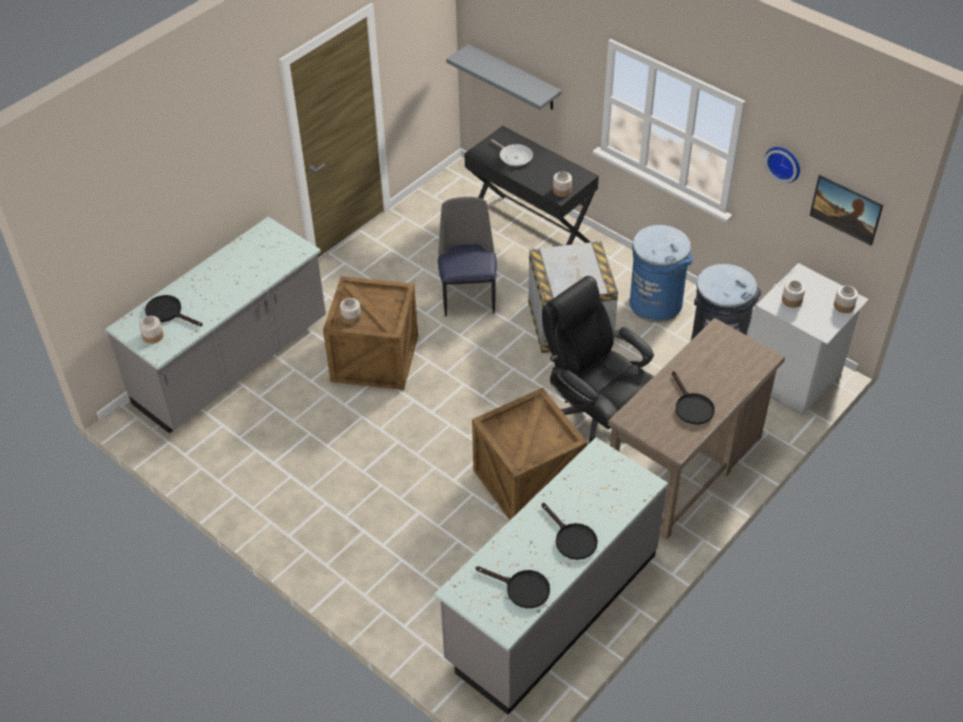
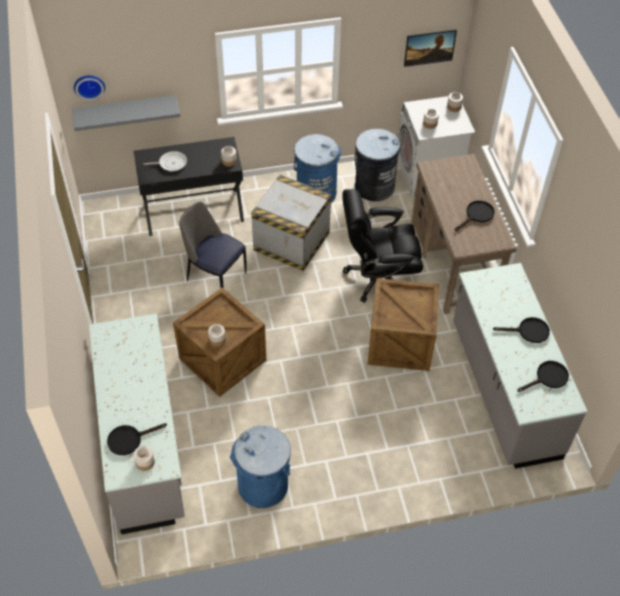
camera: 55 degrees left, 5 degrees up
(258, 471) = (263, 486): none -> blue trash can
(691, 406) = (477, 215): black frying pan -> black frying pan turned 60 degrees counterclockwise
(784, 162) = (379, 42): wall clock -> wall clock (89, 85)

